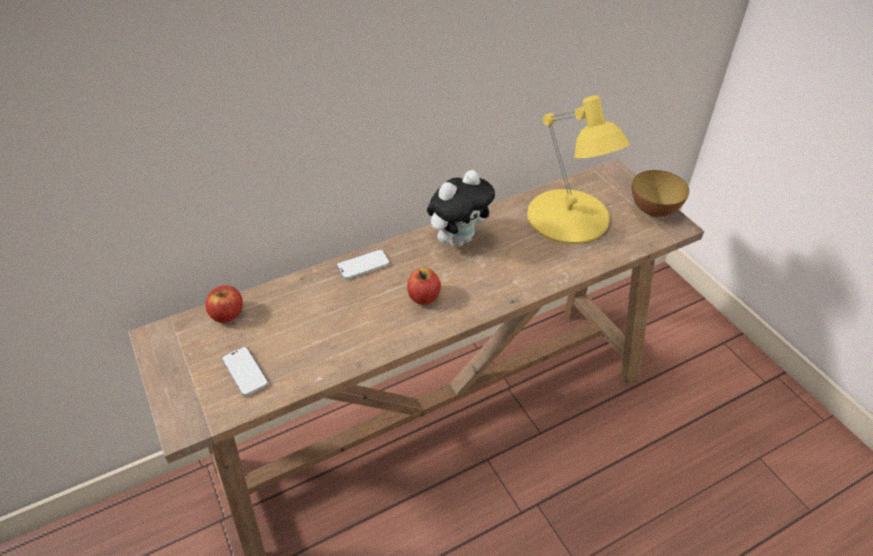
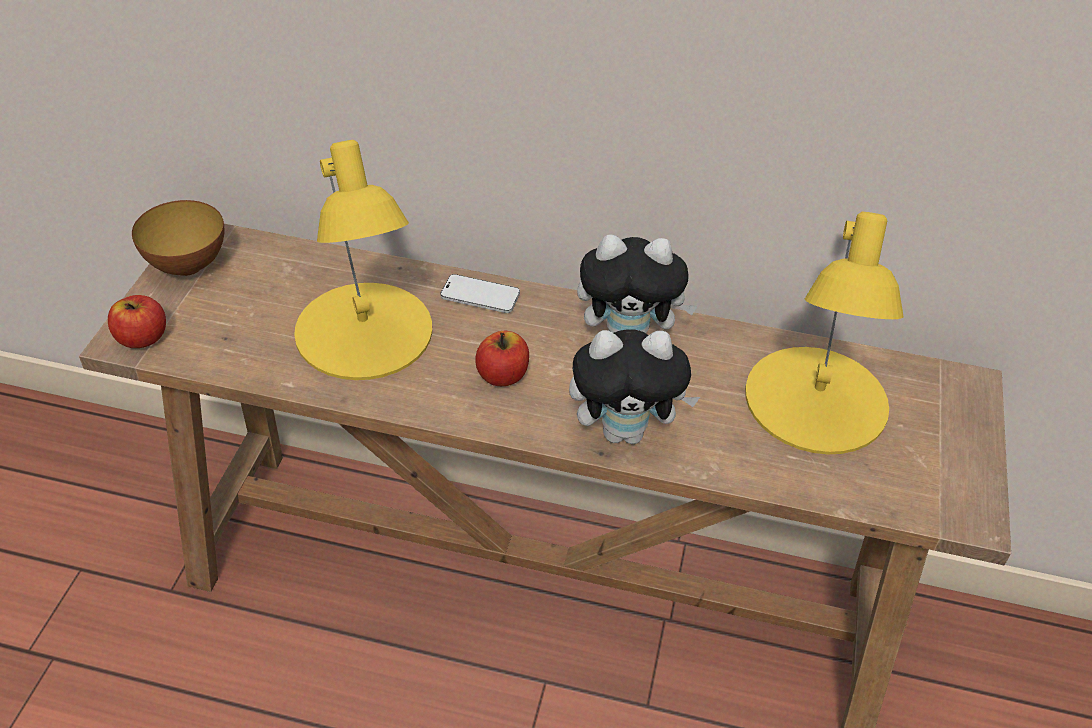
camera: 40 degrees right, 0 degrees up
(227, 314) = (285, 258): apple -> apple (142, 338)
(245, 372) = (232, 327): phone -> none
(325, 324) = (363, 332): none -> yellow table lamp
(511, 284) = (625, 431): none -> plush toy
(653, 211) = (961, 474): bowl -> bowl (187, 265)

